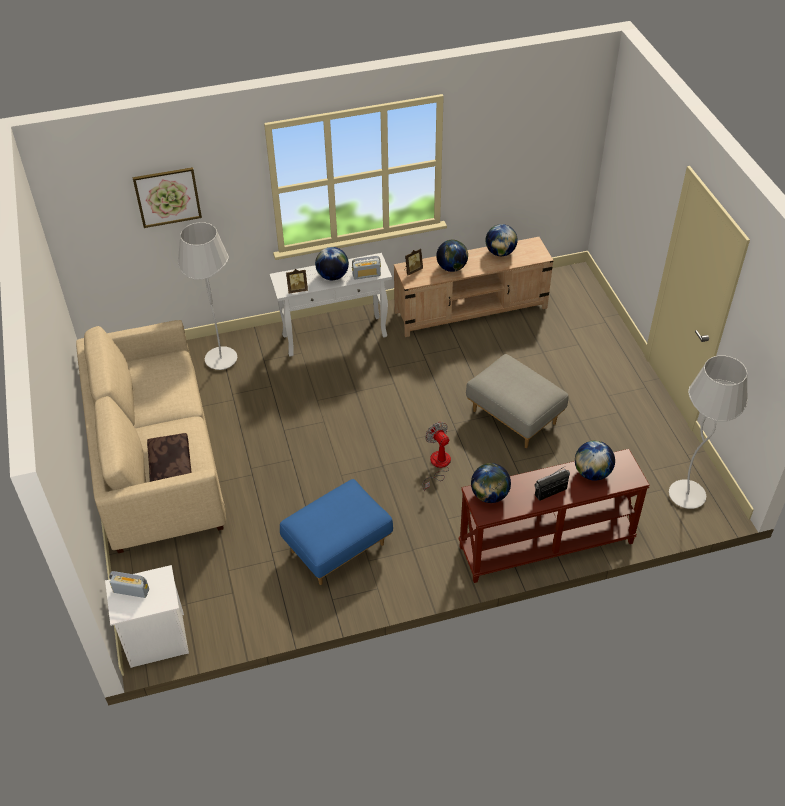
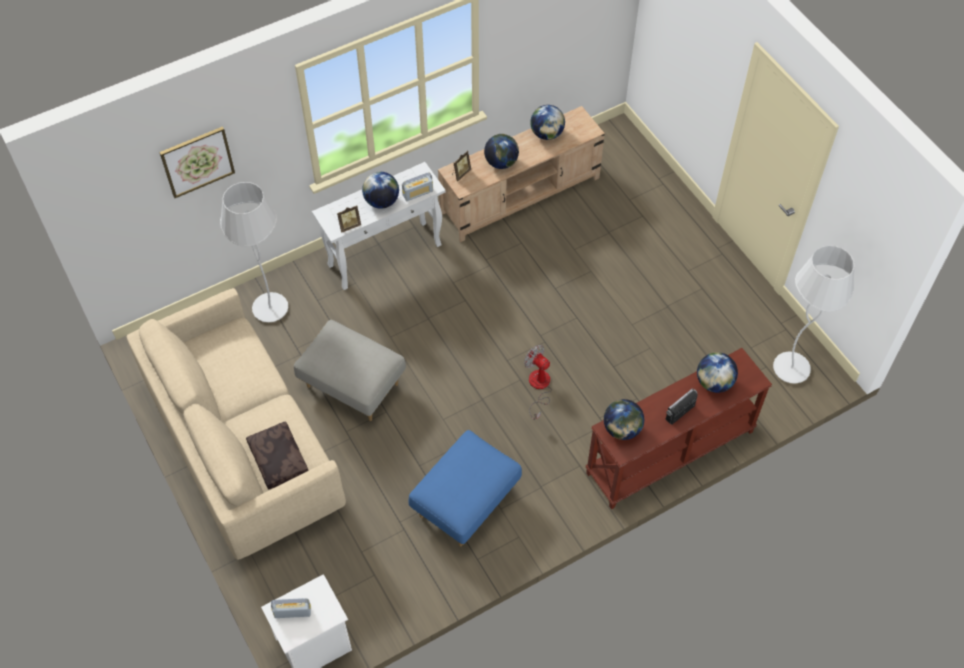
camera: 15 degrees left, 10 degrees up
(515, 417) = (601, 315): grey ottoman -> grey ottoman (353, 385)

